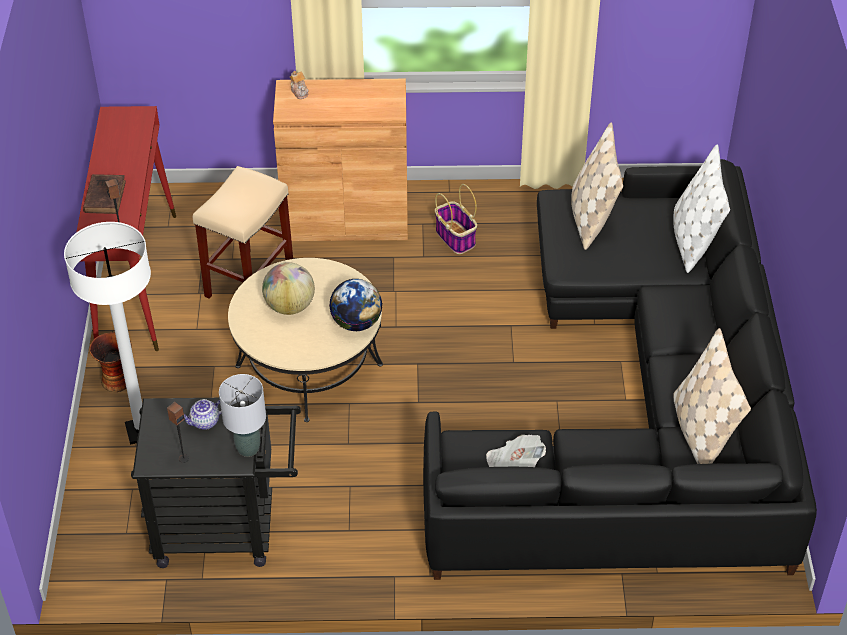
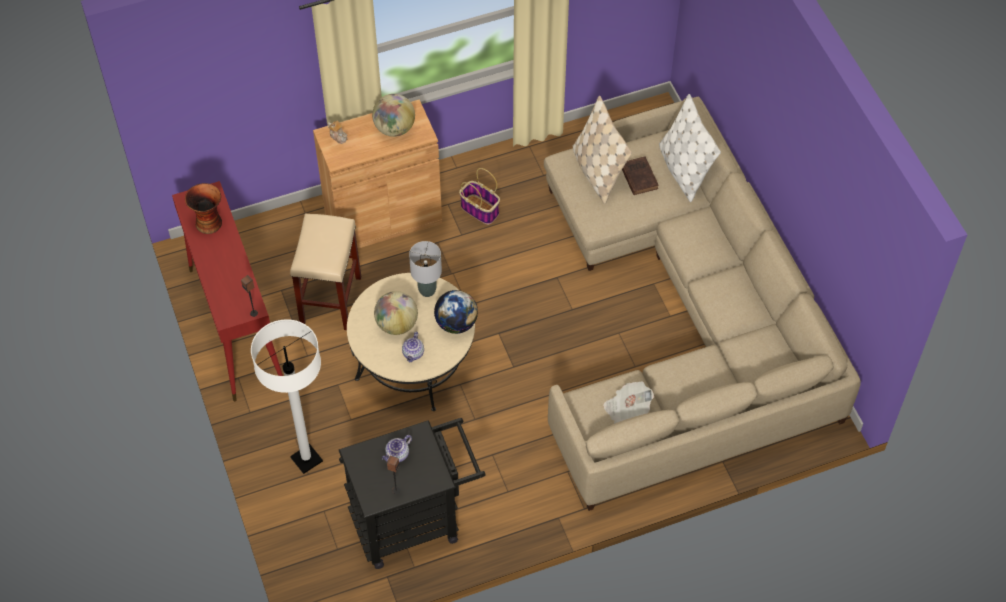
camera: 20 degrees left, 10 degrees up
(105, 196) = (221, 280): brown book -> brown book (638, 176)
(117, 380) = (264, 421): vase -> vase (208, 222)
(248, 448) = (442, 466): grey table lamp -> grey table lamp (427, 290)
(293, 340) = (413, 354): none -> teapot
(364, 98) = (394, 128): none -> globe
(640, 409) = (684, 320): black sofa -> beige sofa
(701, 432) = (752, 338): beige pillow -> none

